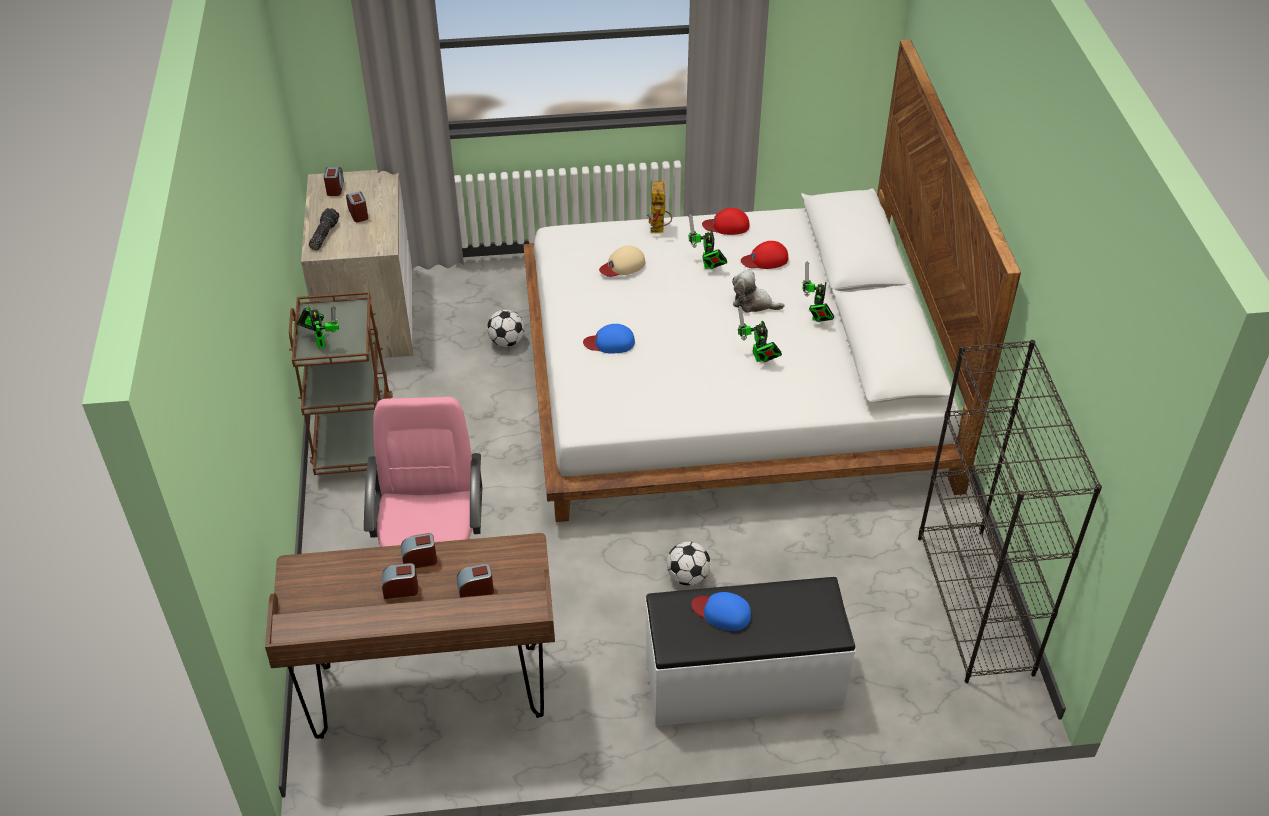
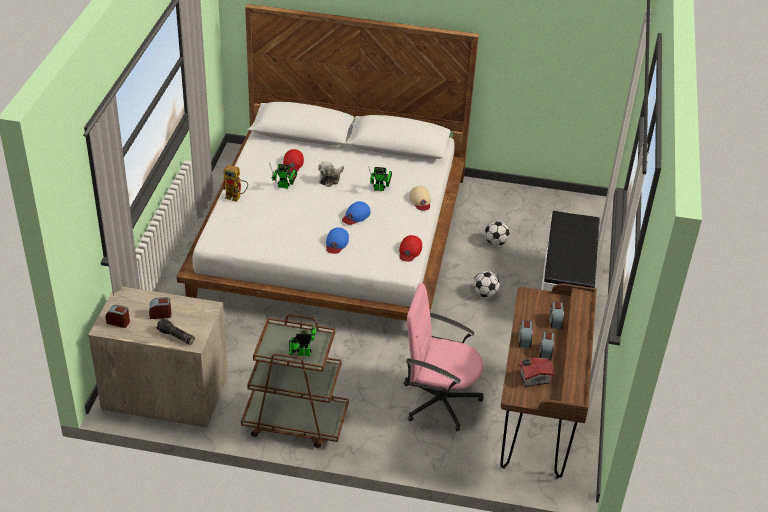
camera: 75 degrees left, 5 degrees down
(339, 583) = (533, 378): none -> toy house
(507, 341) = (240, 325): football -> football (495, 242)
(623, 265) = (266, 219): beige cap -> beige cap (420, 200)
(722, 612) = (566, 254): blue cap -> blue cap (356, 215)
(726, 225) = (249, 170): red cap -> red cap (409, 251)
(816, 317) = (355, 160): toy robot -> none
(975, 605) = (539, 199): black bookcase -> none

